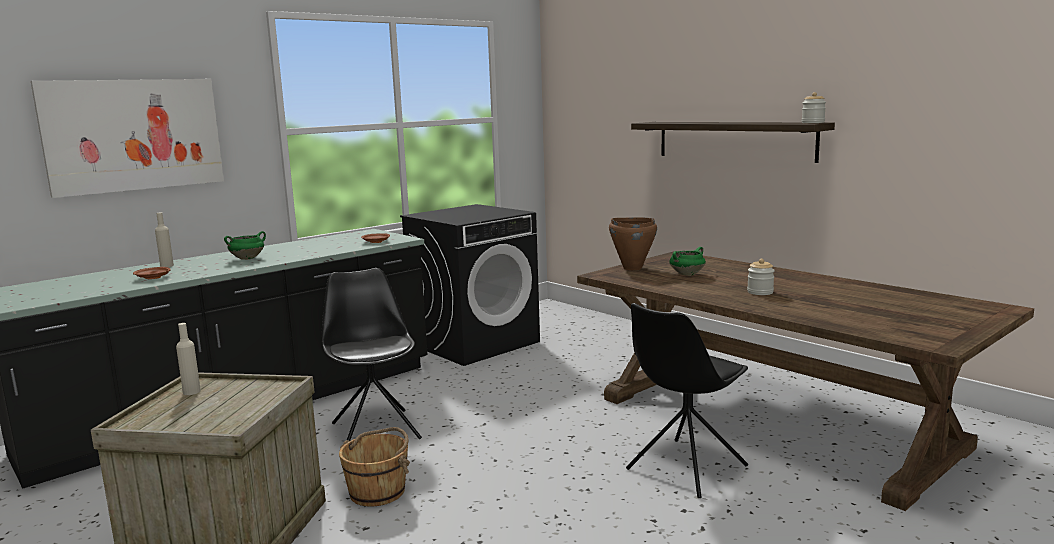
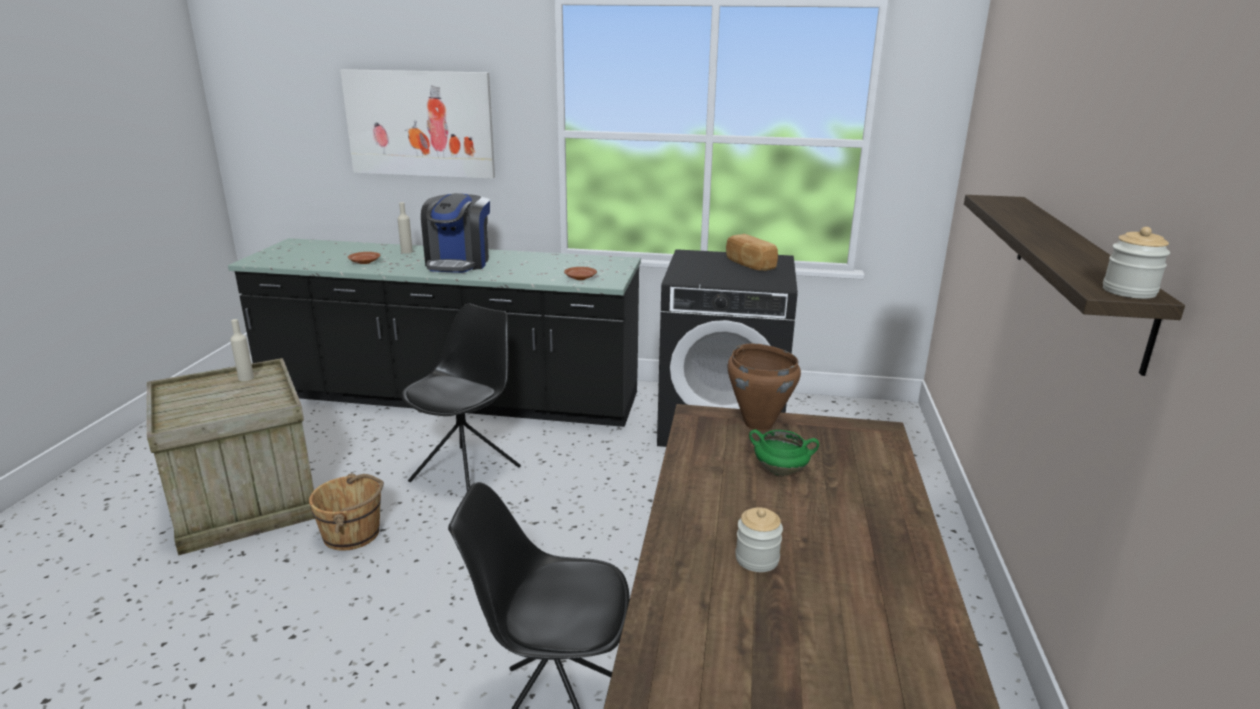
camera: 50 degrees right, 10 degrees up
(247, 258) = (458, 263): green cooking pot -> coffee machine
(470, 210) = (749, 264): none -> bread

